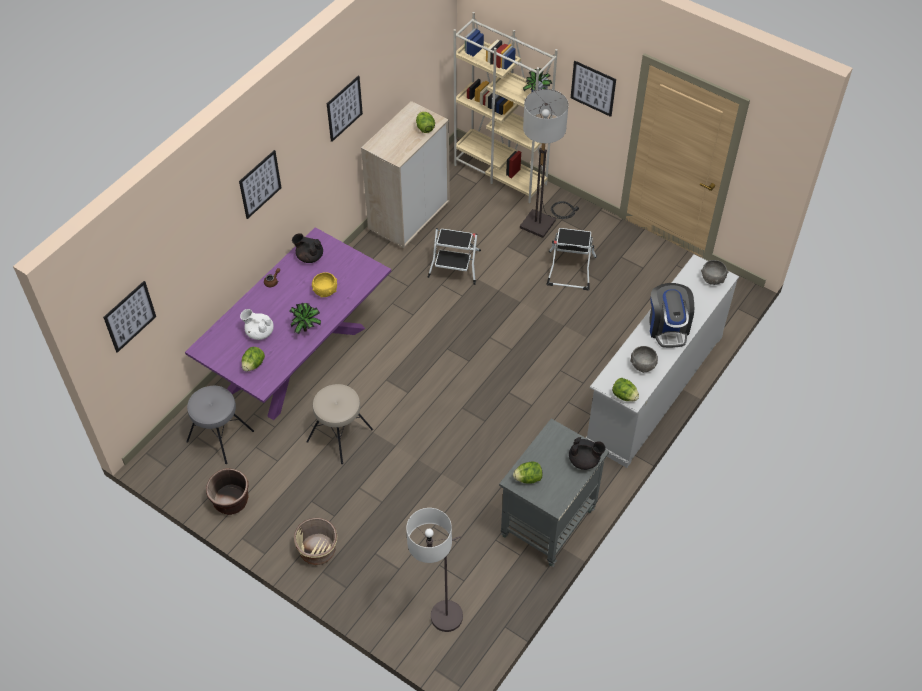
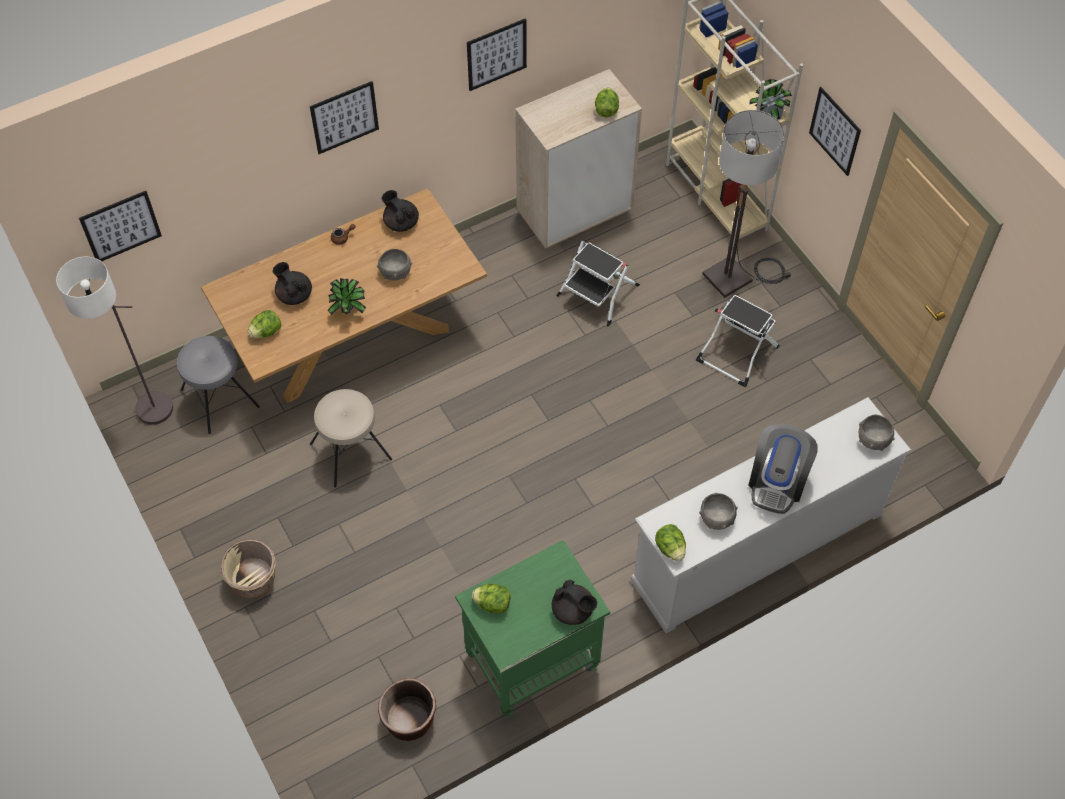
camera: 25 degrees right, 5 degrees up
(231, 500) = (191, 479): brown planter -> brown planter (409, 719)
(259, 332) = (294, 295): white teapot -> black teapot
(298, 358) = (354, 339): purple dining table -> brown dining table
(325, 291) = (395, 272): yellow bowl -> grey bowl
(437, 620) = (340, 722): white floor lamp -> white floor lamp (143, 409)
(547, 523) = (531, 662): grey cart -> green cart

